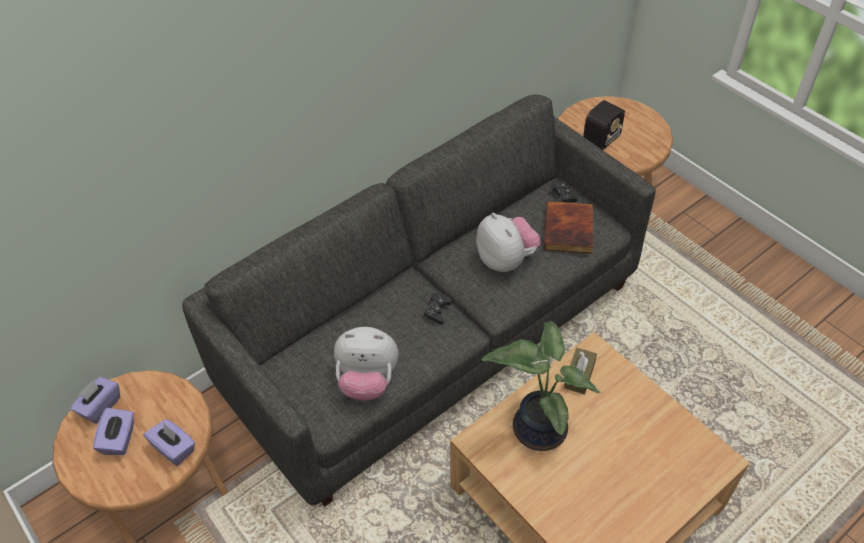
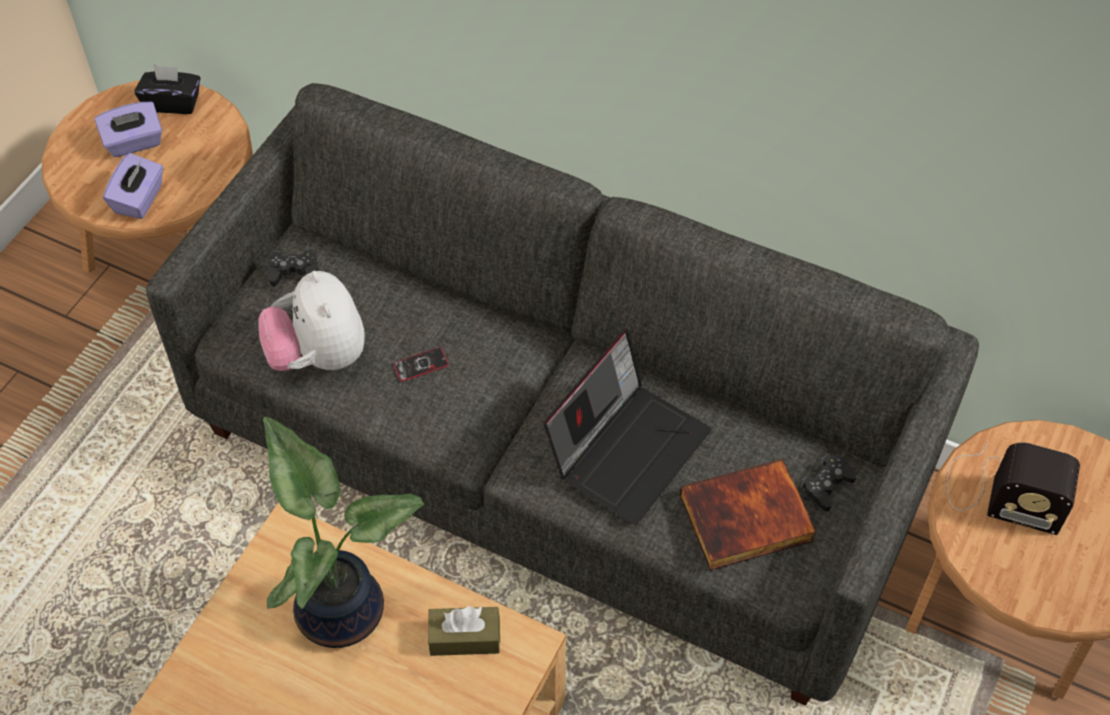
camera: 65 degrees right, 5 degrees up
(100, 406) = (173, 103): purple tissue box -> black tissue box
(402, 333) = (421, 365): none -> phone
(437, 311) = (484, 394): black game controller -> black game controller (294, 272)
(506, 260) = (628, 448): plush toy -> laptop

